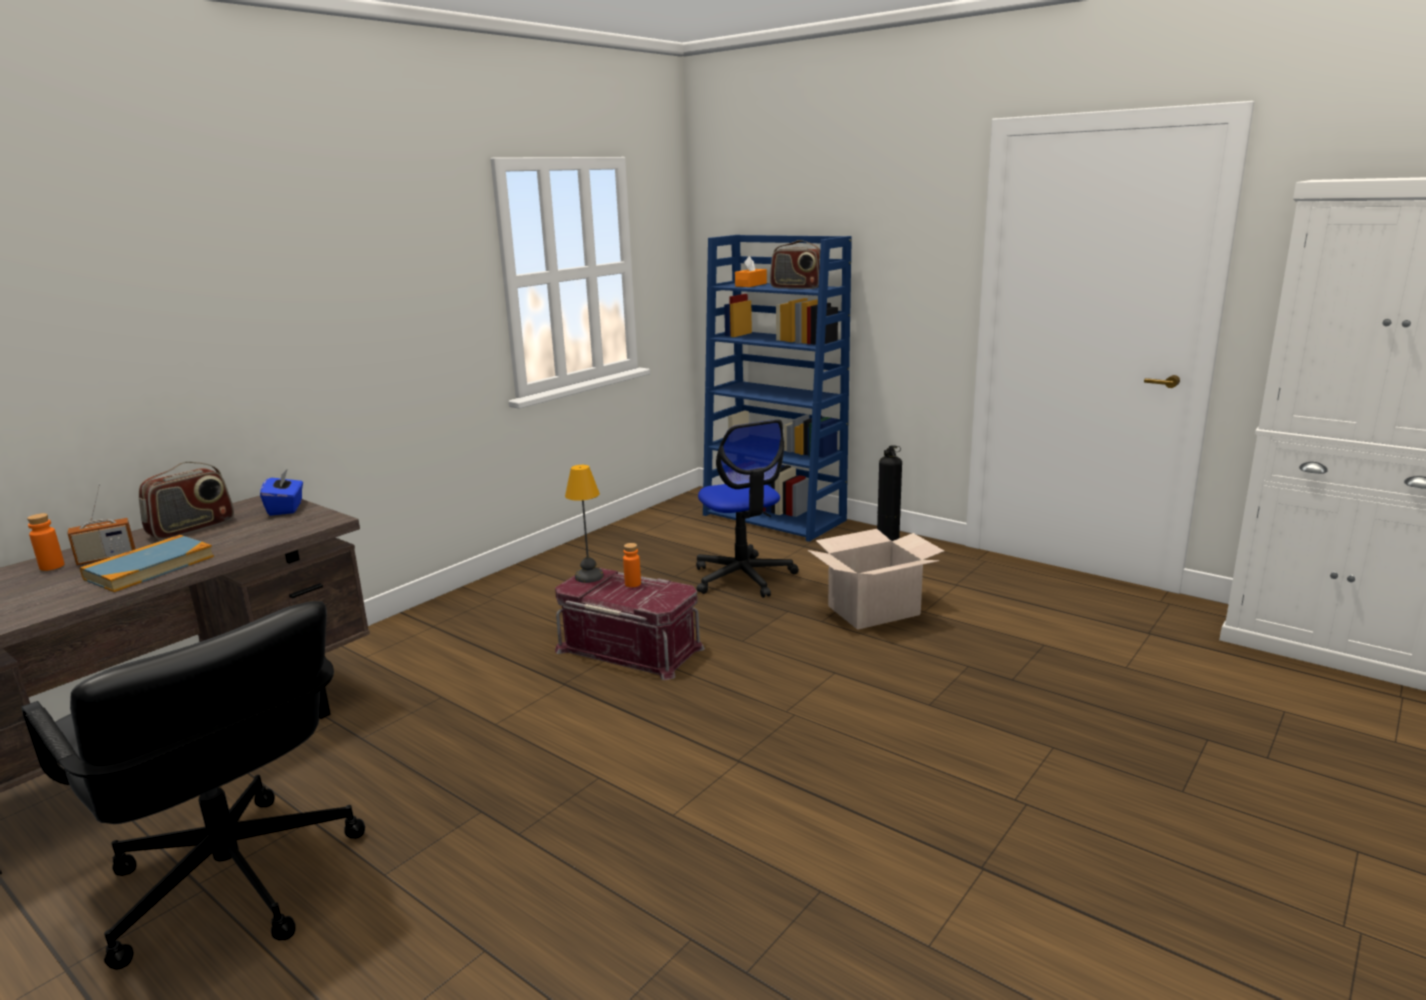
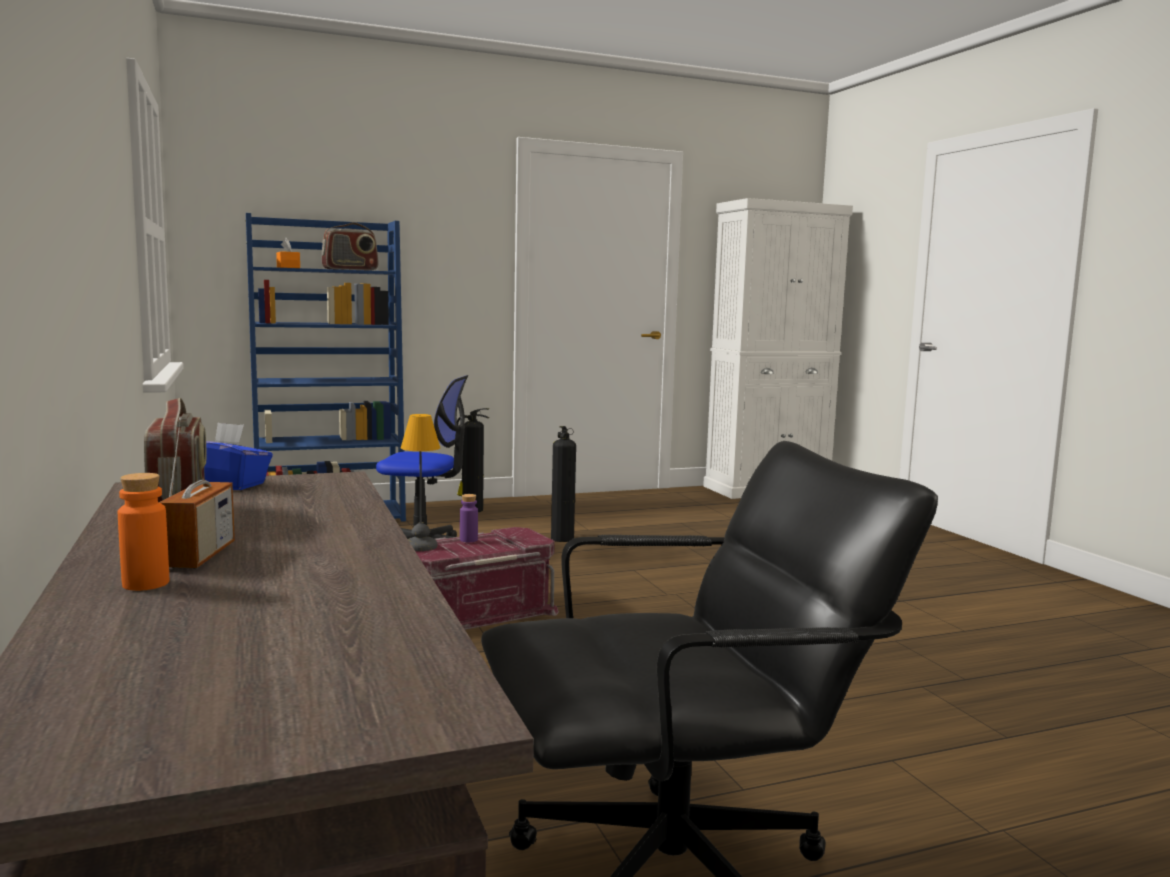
camera: 60 degrees left, 10 degrees down
(149, 567) = (323, 540): book -> none
(633, 584) = (468, 540): orange bottle -> purple bottle
(874, 611) = (562, 538): cardboard box -> fire extinguisher

